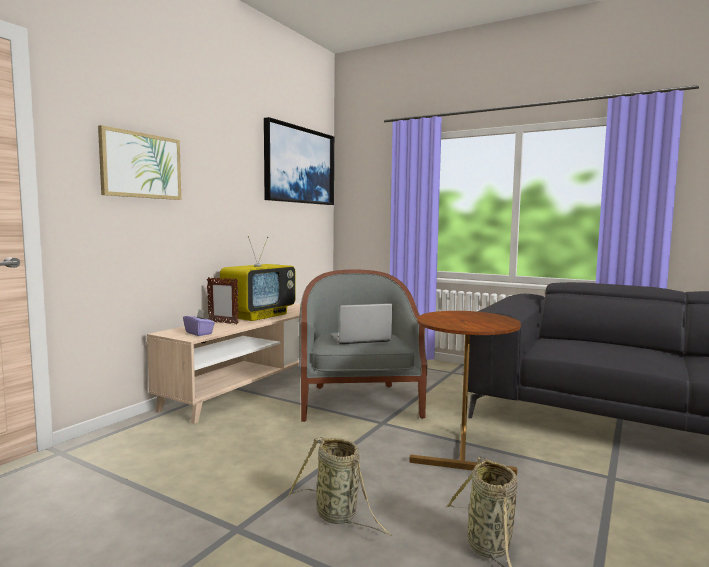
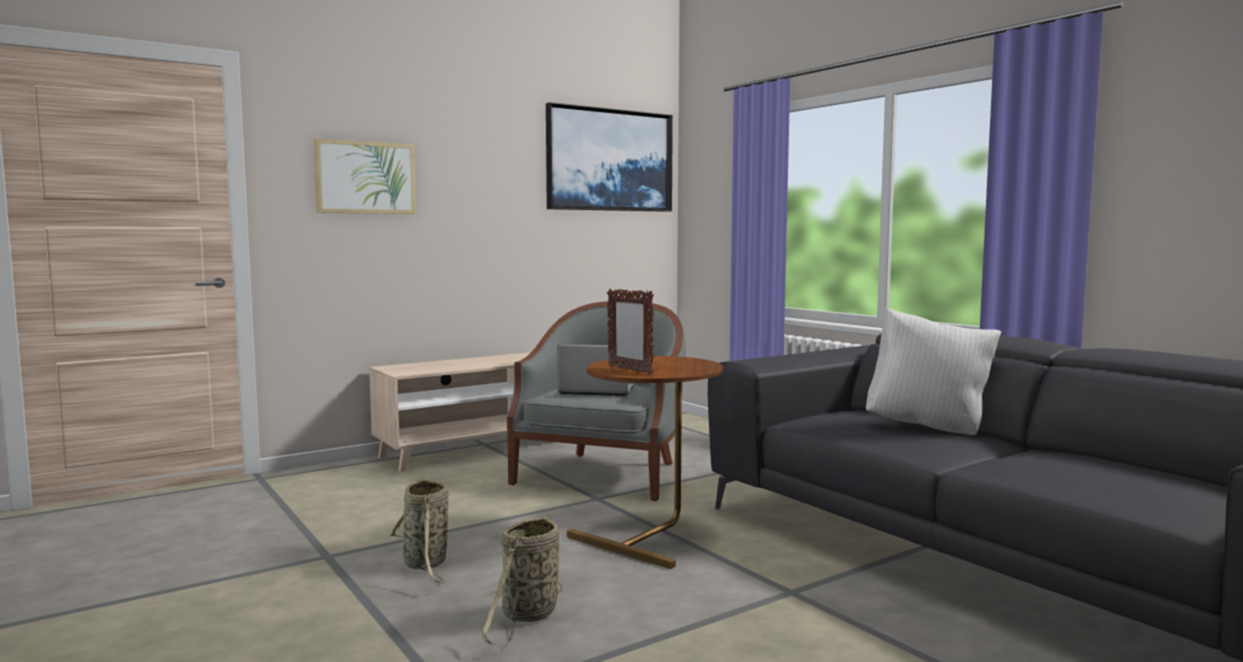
camera: 25 degrees right, 0 degrees up
(199, 333) = (418, 370): purple tissue box -> none
(223, 323) = (464, 361): picture frame -> picture frame (630, 370)
(259, 315) = (520, 357): television -> none
(620, 347) = (928, 428): none -> white pillow

